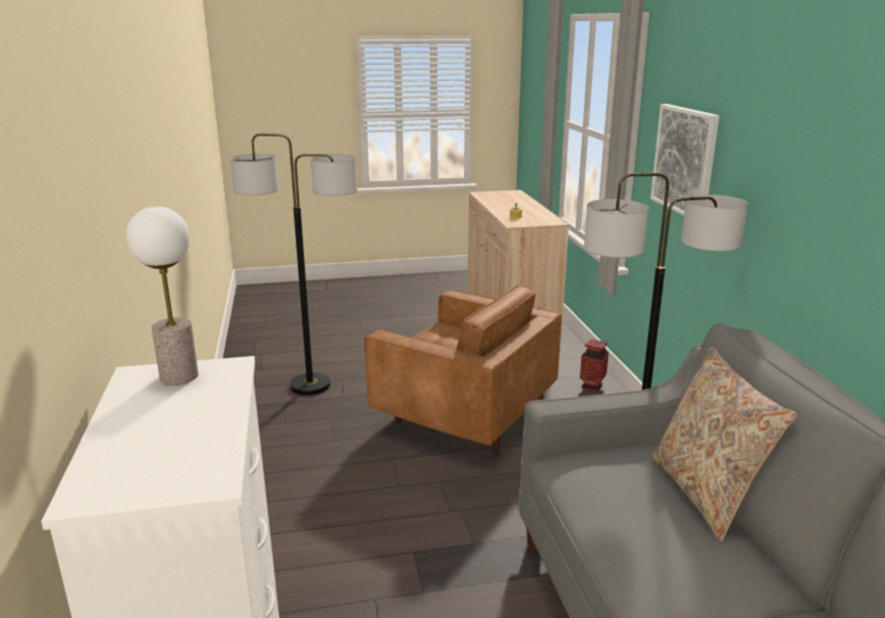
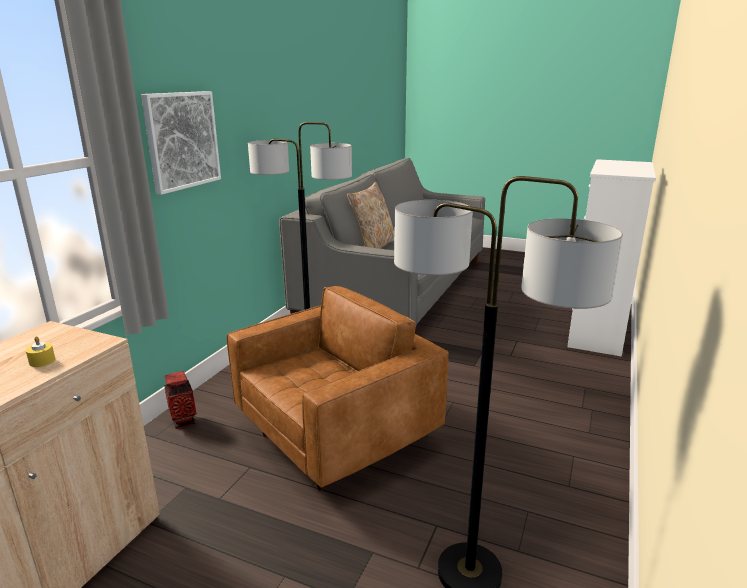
camera: 145 degrees left, 0 degrees up
(178, 376) = (624, 173): table lamp -> none
(465, 416) = (337, 438): brown armchair -> brown armchair turned 75 degrees clockwise

